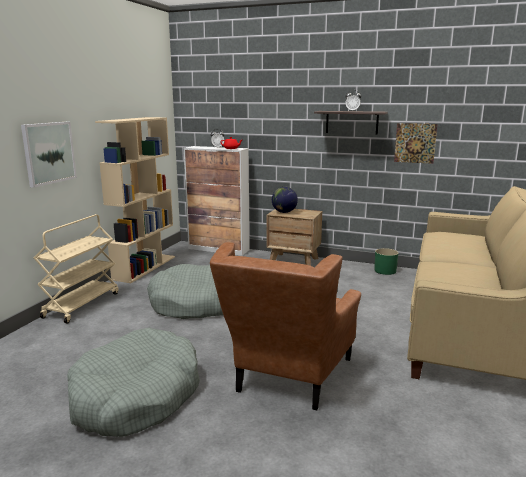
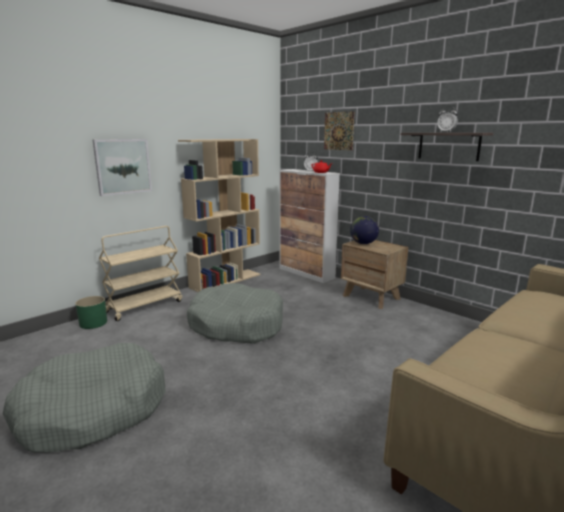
camera: 25 degrees right, 0 degrees up
(287, 379) = (241, 438): brown armchair -> none
(385, 271) = (471, 328): green planter -> green planter (93, 323)
(415, 143) = (527, 173): picture -> picture (338, 131)

